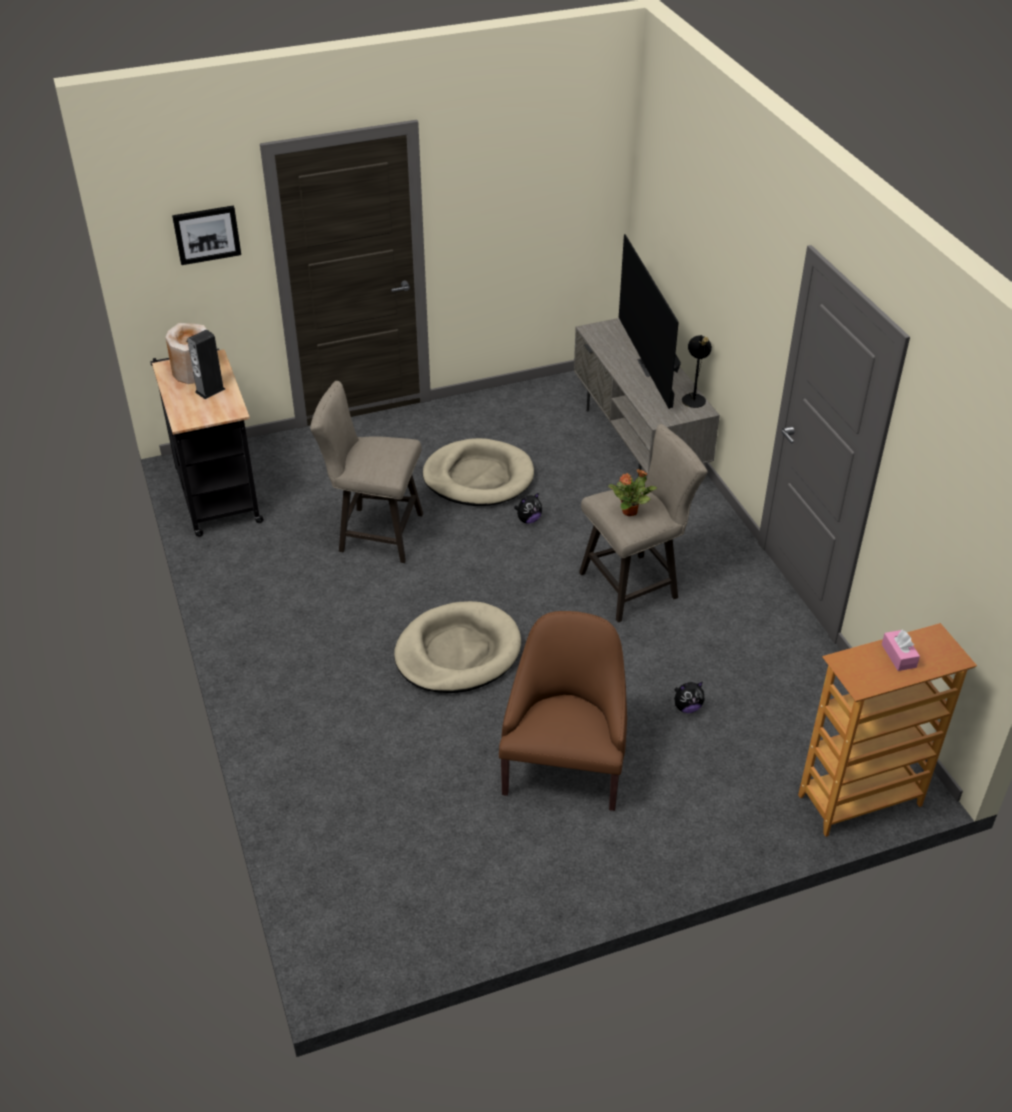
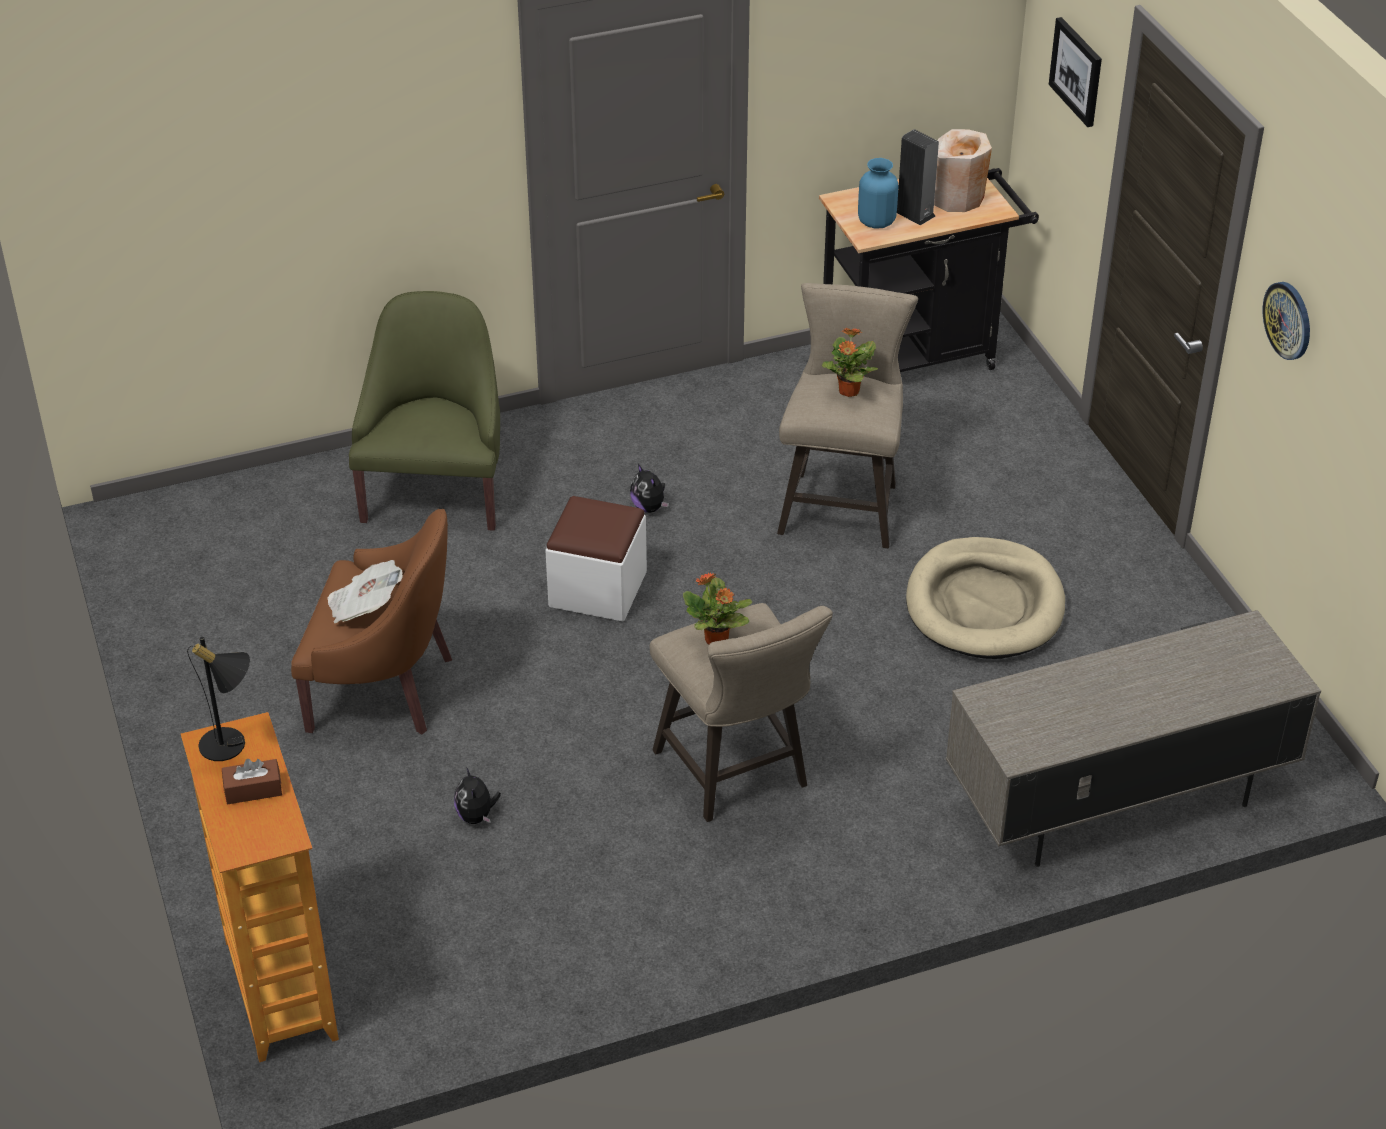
camera: 90 degrees right, 0 degrees up
(215, 407) = (876, 221): none -> blue vase
(333, 750) = (436, 490): none -> green armchair
(374, 451) = (848, 391): none -> potted plant
(457, 652) = (598, 589): beige dog bed -> white ottoman
(480, 201) = (1288, 320): none -> wall clock
(528, 520) = (884, 659): plush toy -> plush toy (649, 507)
(565, 718) = (365, 607): none -> newspaper
(652, 367) = (1144, 700): television -> none
(694, 397) = (1055, 748): black table lamp -> black table lamp (231, 746)
(898, 656) = (253, 789): pink tissue box -> brown tissue box

